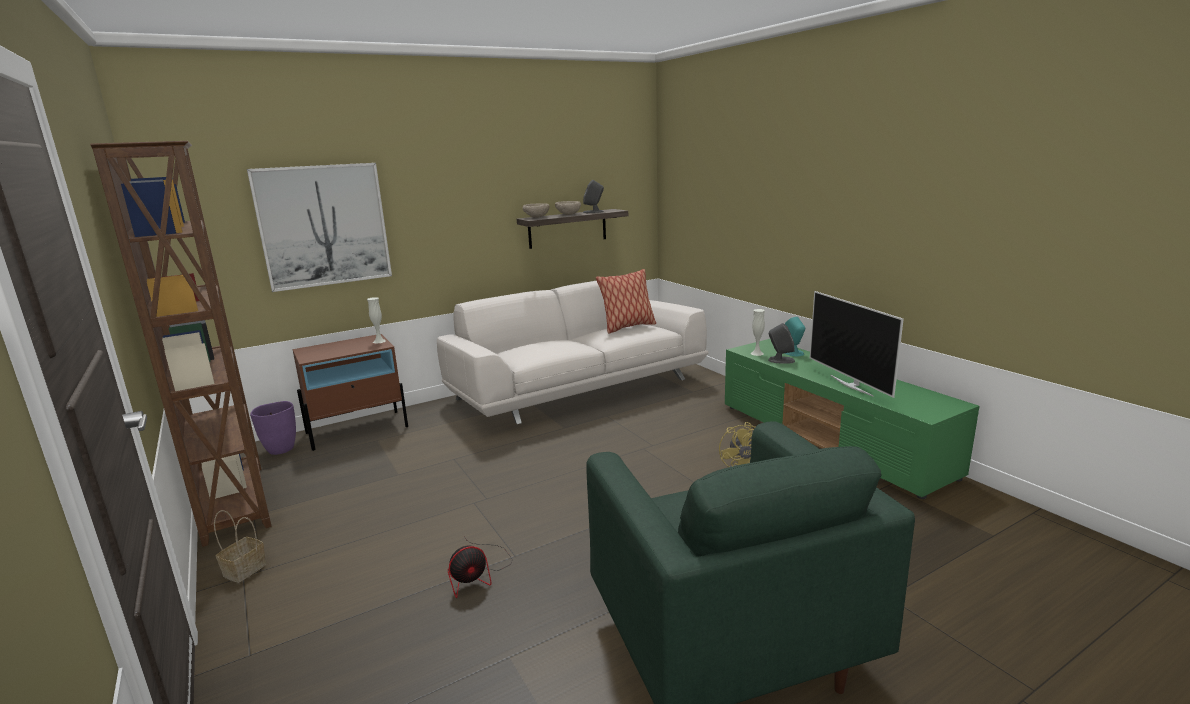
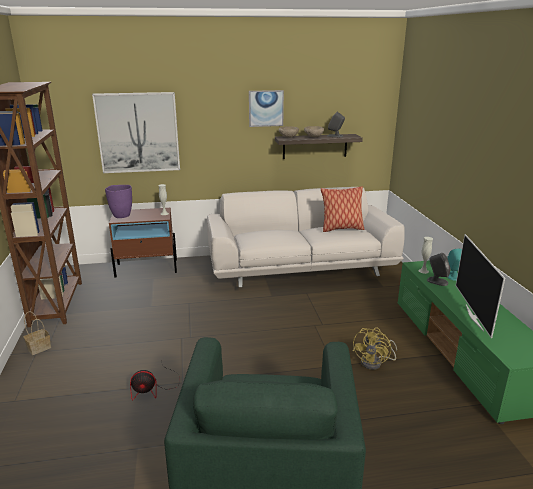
camera: 20 degrees right, 5 degrees up
(280, 449) = (98, 272): purple vase -> purple vase (121, 215)
(502, 181) = (266, 108): none -> picture

